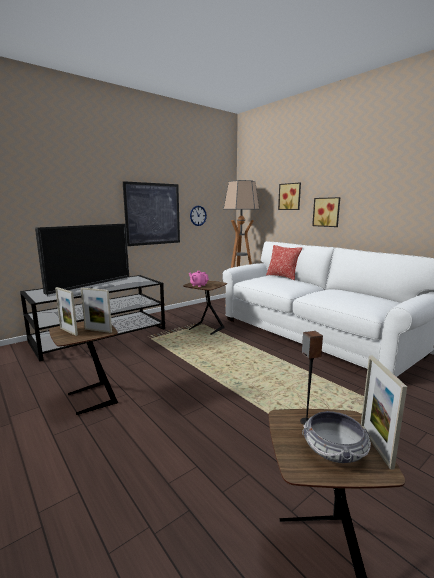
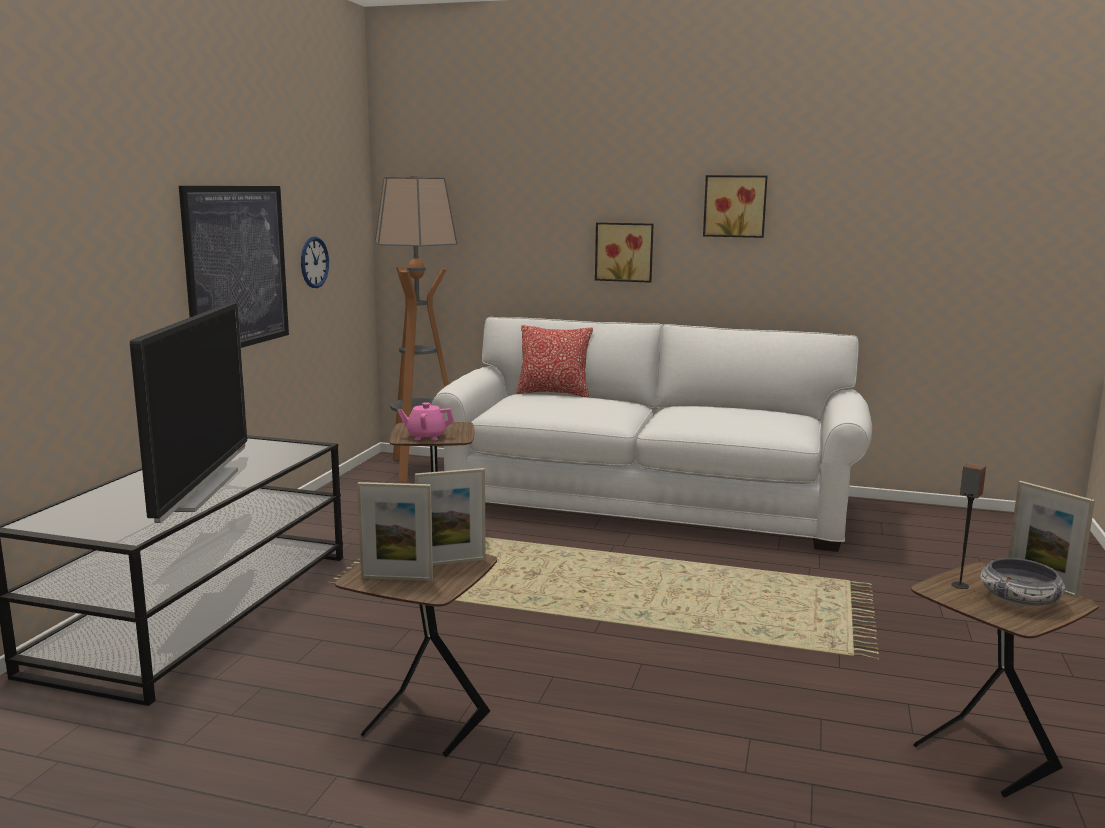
camera: 35 degrees left, 0 degrees up
(290, 196) = (533, 216): picture -> picture (735, 206)

